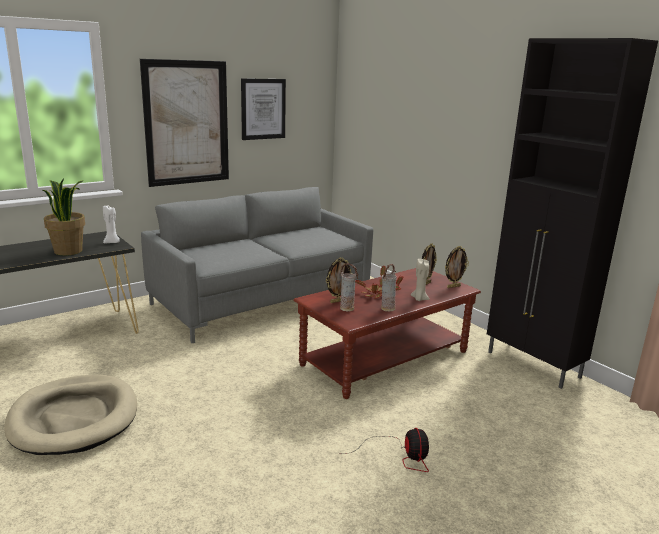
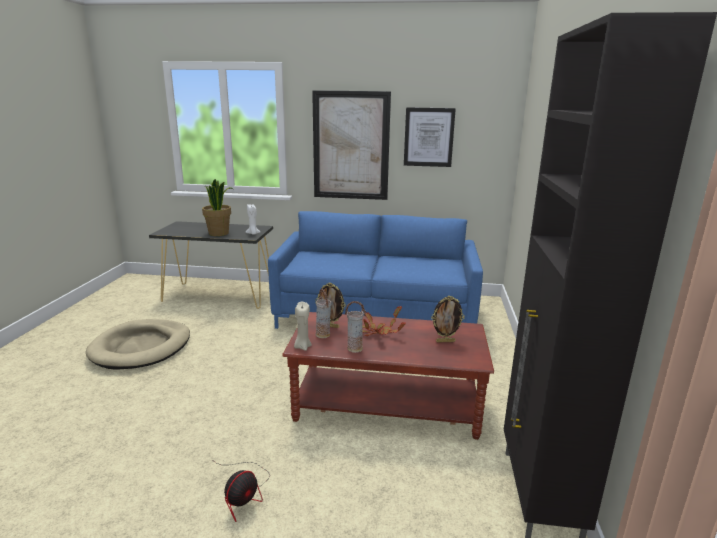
camera: 45 degrees right, 0 degrees up
(261, 300) = (376, 314): grey sofa -> blue sofa
(419, 299) = (404, 352): beige candle -> beige candle (302, 347)
(453, 286) = (469, 355): picture frame -> none

